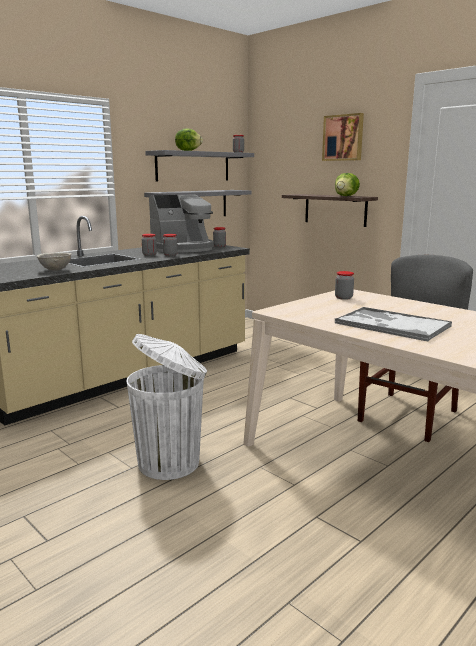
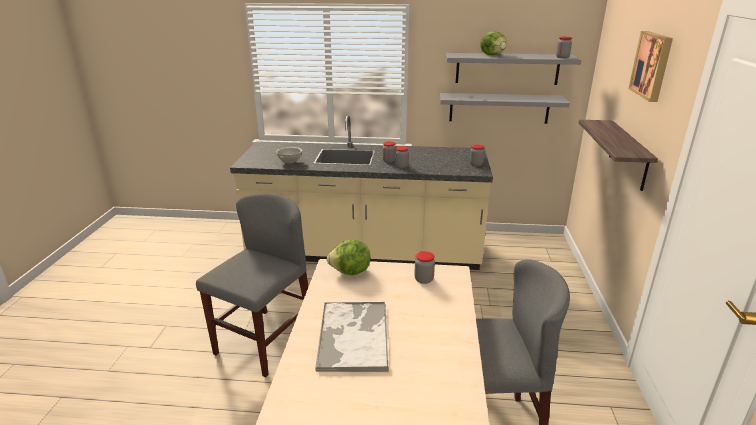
camera: 50 degrees right, 10 degrees up
(171, 462) = (265, 341): white trash can -> grey chair
(182, 248) = (437, 158): coffee machine -> none
(346, 196) = (622, 145): lettuce -> lettuce (350, 272)

